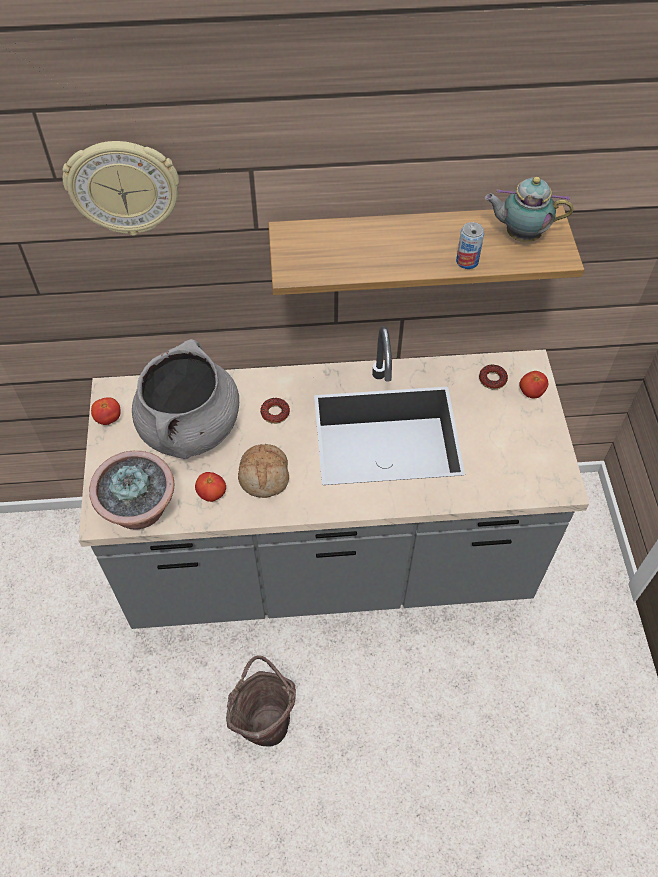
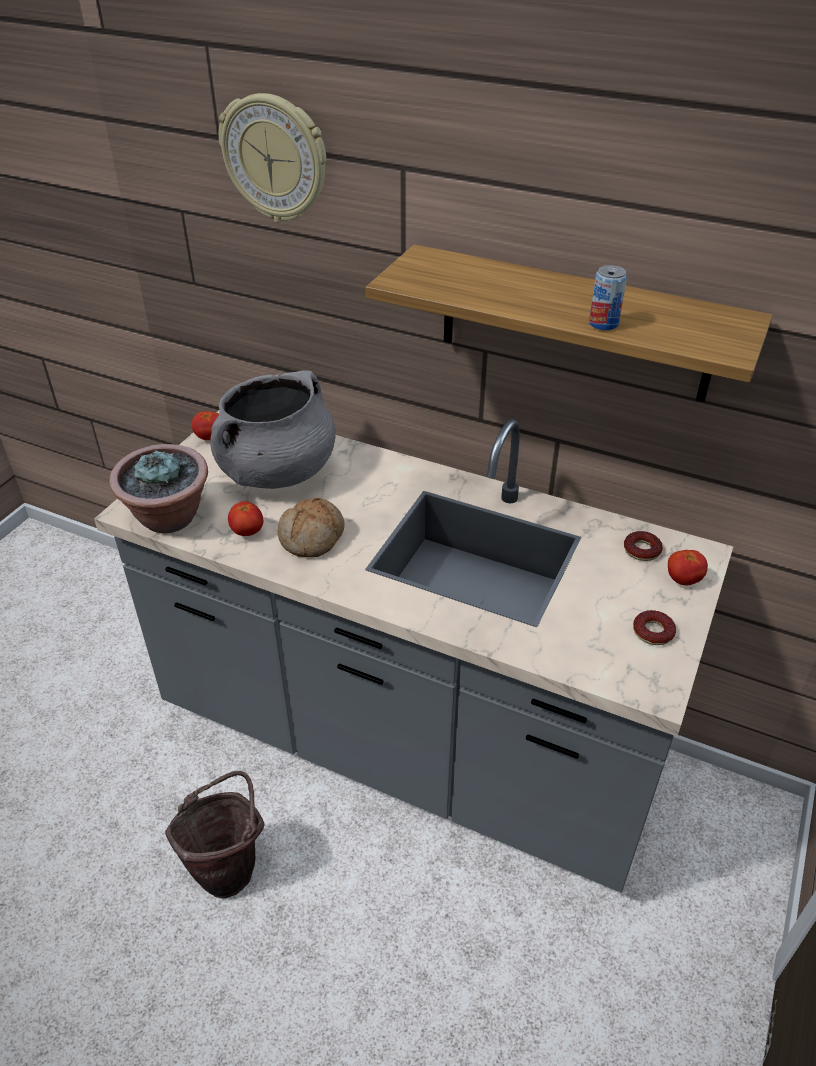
camera: 30 degrees right, 15 degrees down
(275, 413) = (370, 490): donut -> donut (653, 632)
(520, 235) = (691, 321): teapot -> none

